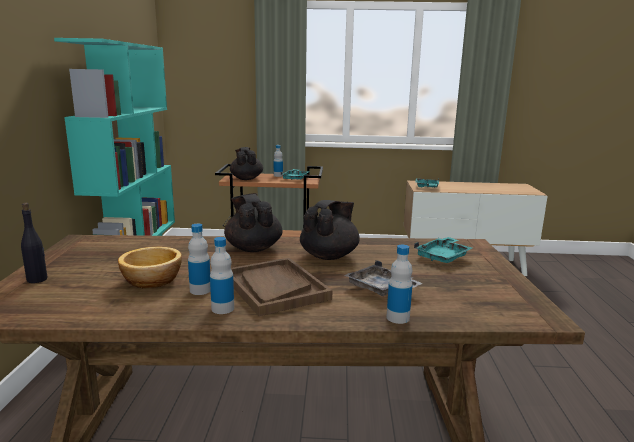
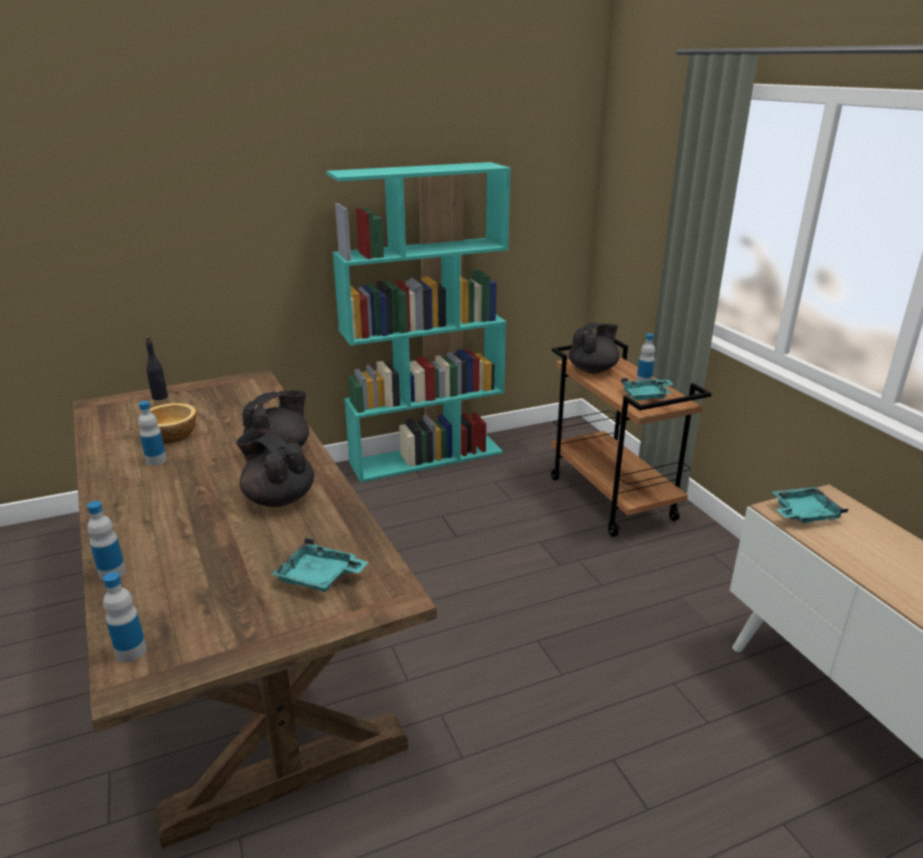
camera: 65 degrees right, 10 degrees up
(222, 308) = (118, 481): bottle -> bottle (131, 651)
(275, 288) = (172, 491): brown tray -> none
(329, 256) = (278, 498): black teapot -> black teapot turned 150 degrees counterclockwise
(380, 289) = (188, 549): grey tray -> none

